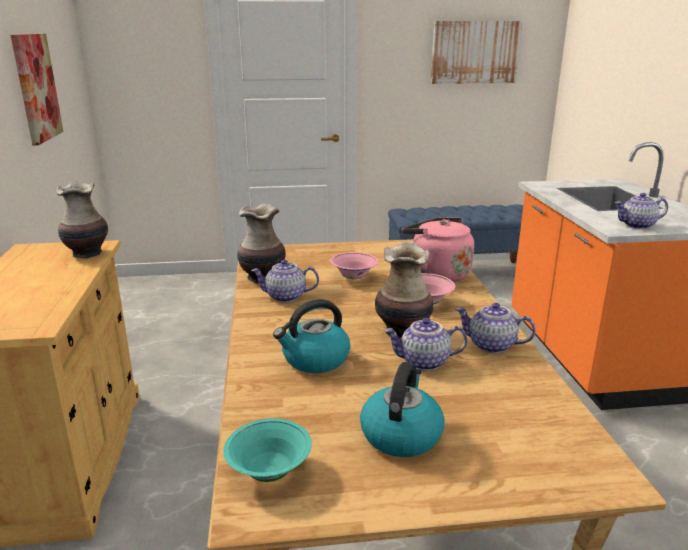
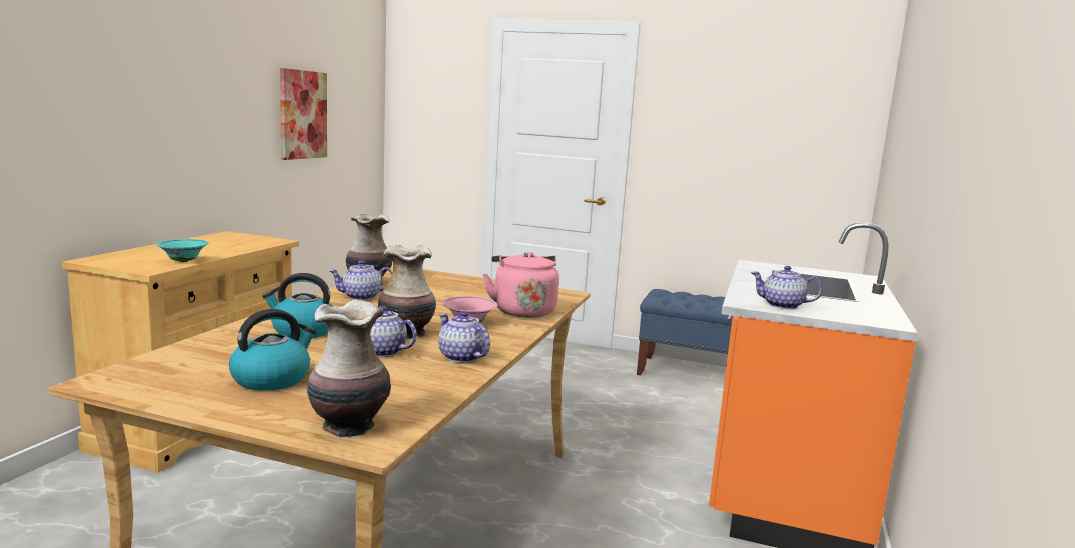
camera: 25 degrees right, 10 degrees down
(87, 253) = (259, 243): vase -> vase (347, 426)
(269, 472) = (149, 370): turquoise bowl -> turquoise bowl (183, 261)
(285, 297) = (361, 297): teapot -> teapot turned 45 degrees counterclockwise
(353, 278) = (442, 298): pink bowl -> none
(475, 52) = (768, 123): picture -> none

